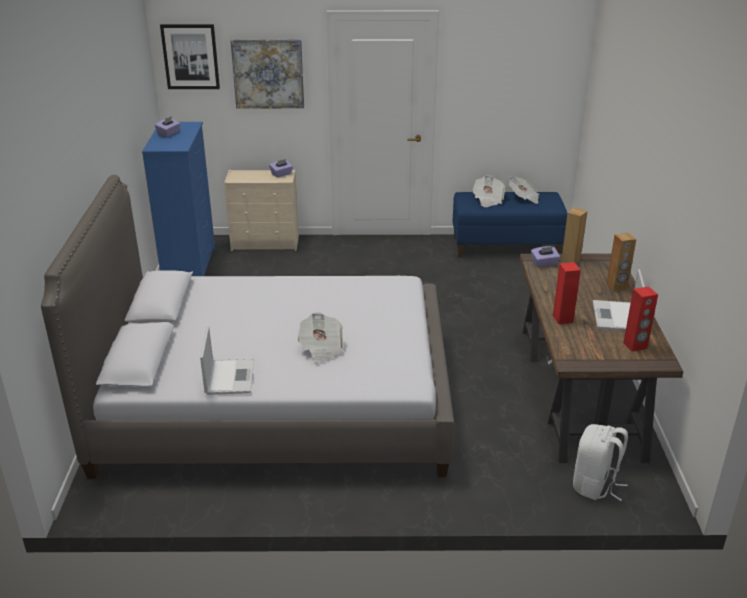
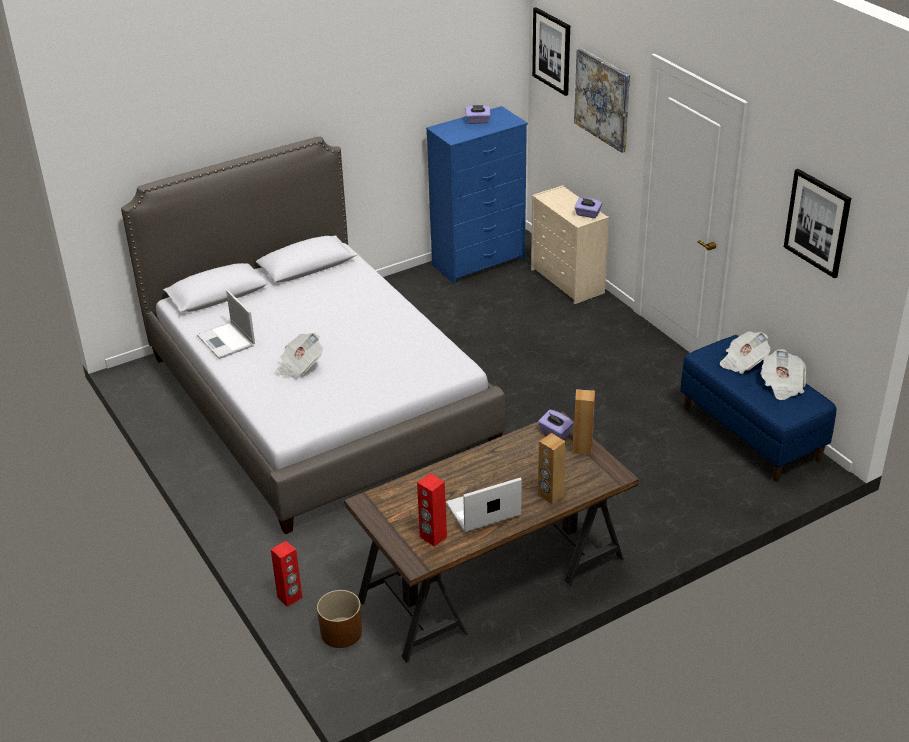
camera: 60 degrees right, 5 degrees up
(229, 376) = (227, 341): laptop -> laptop turned 90 degrees clockwise
(521, 71) = (817, 222): none -> picture
(563, 319) = (445, 477): red speaker -> red speaker (290, 597)
(595, 485) = (341, 633): white backpack -> brown planter

